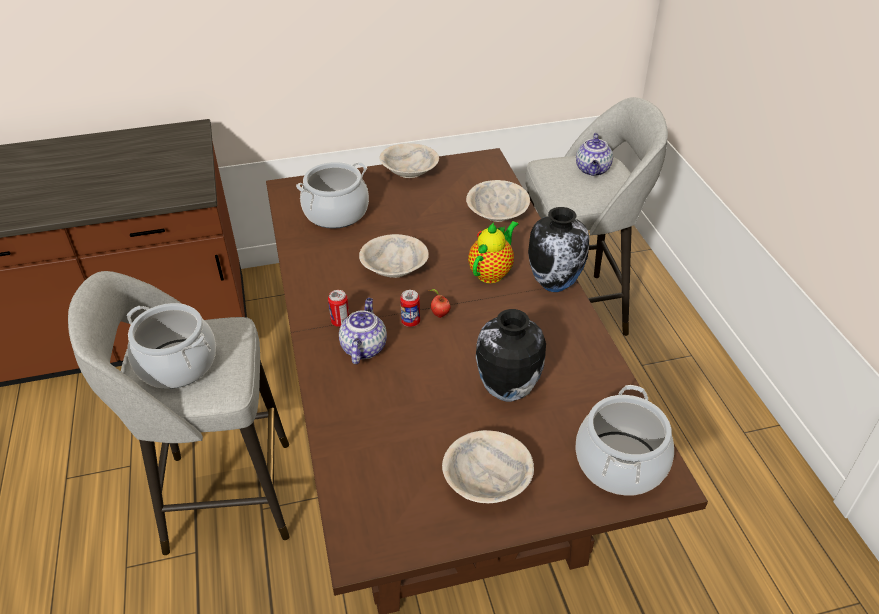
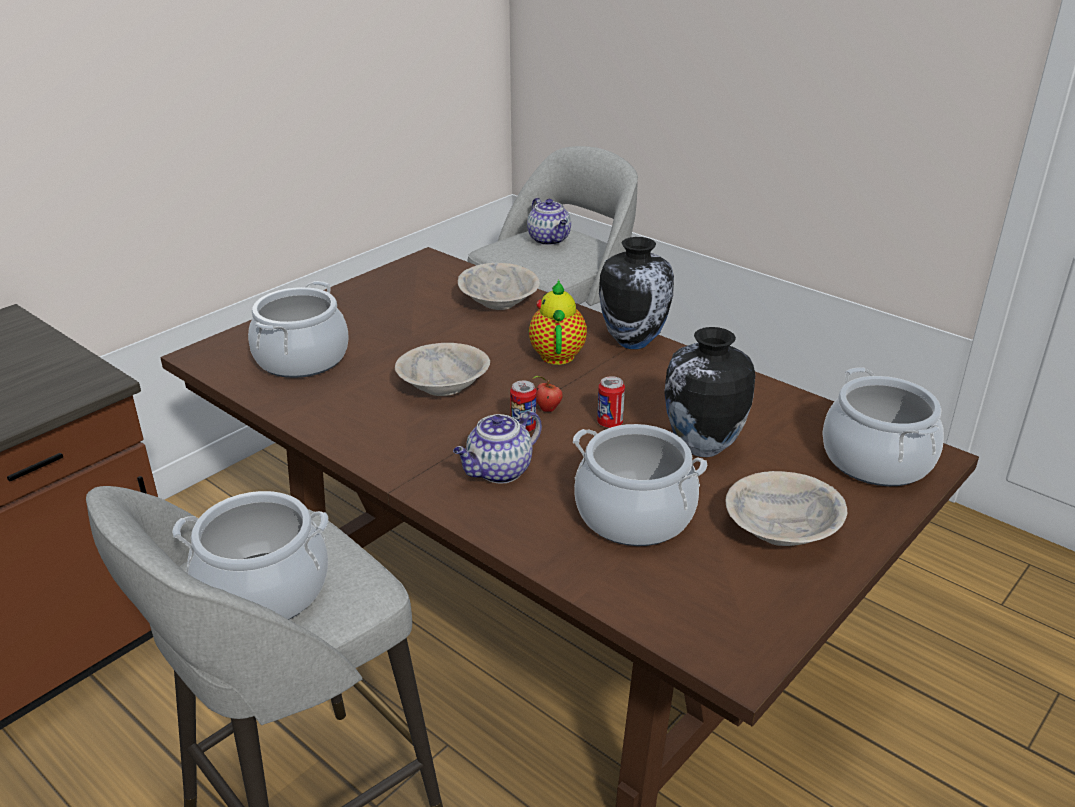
camera: 35 degrees left, 10 degrees down
(340, 322) = (439, 458): can -> can (610, 423)
(363, 347) = (499, 471): teapot -> teapot turned 105 degrees counterclockwise
(408, 419) = (634, 515): none -> cooking pot
(409, 172) = (349, 295): beige bowl -> none

